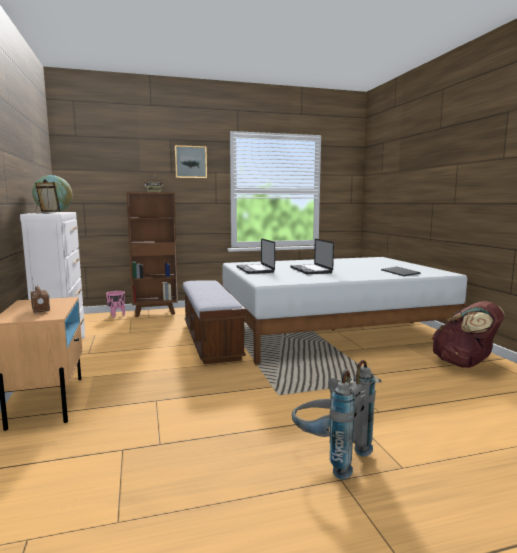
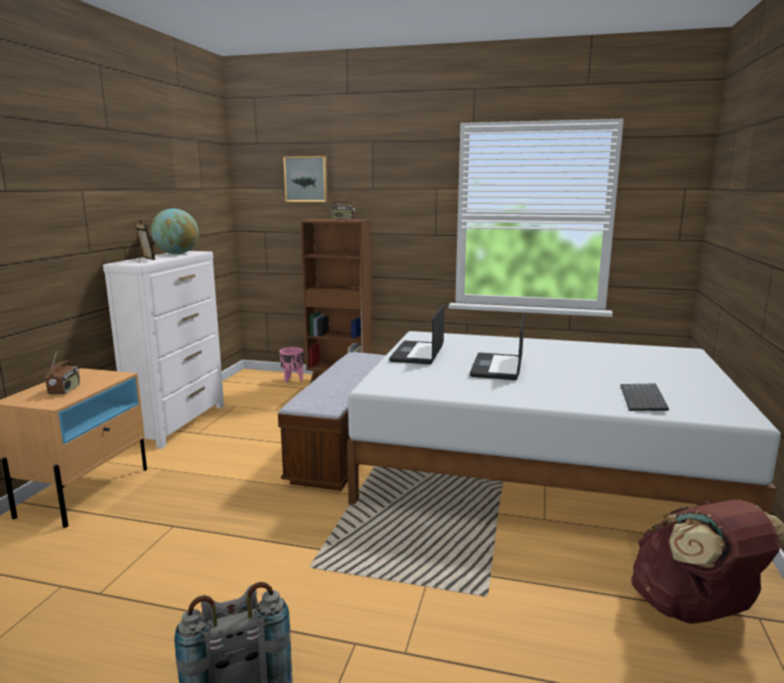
camera: 30 degrees right, 5 degrees up
(190, 162) = (399, 173): picture -> picture (306, 179)

